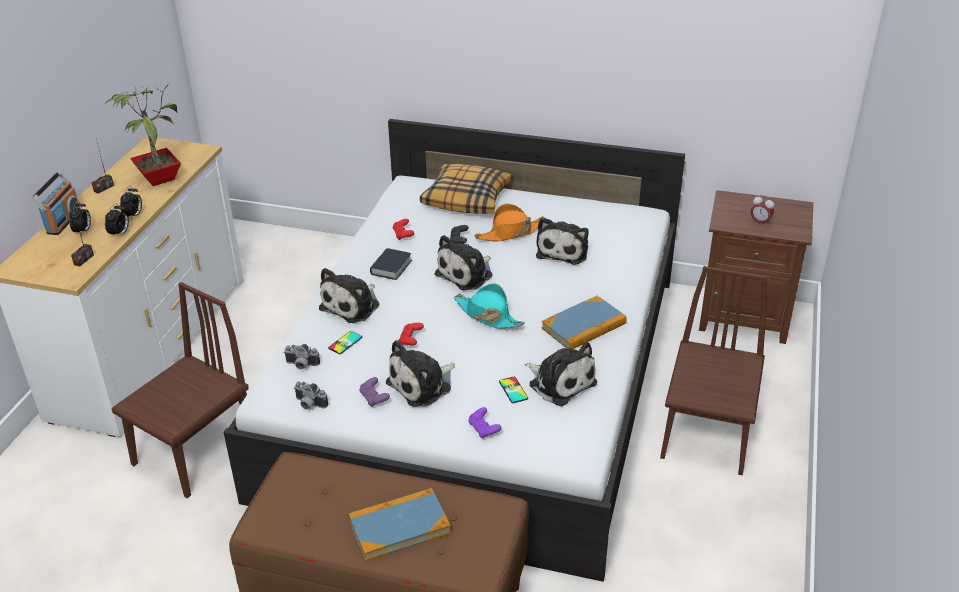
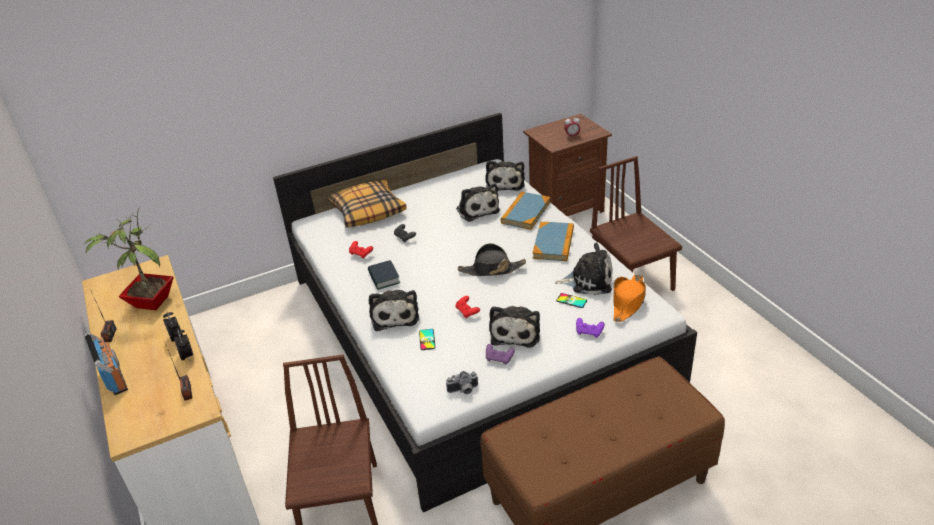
camera: 40 degrees left, 0 degrees up
(83, 231) = (148, 374): alarm clock -> none
(301, 365) = (420, 371): camera -> none
(399, 526) = (620, 420): book -> book (525, 213)
(467, 274) = (441, 254): plush toy -> plush toy (505, 183)
(487, 315) = (491, 269): turquoise hat -> black hat
(510, 233) = (429, 216): orange hat -> orange hat (628, 302)

